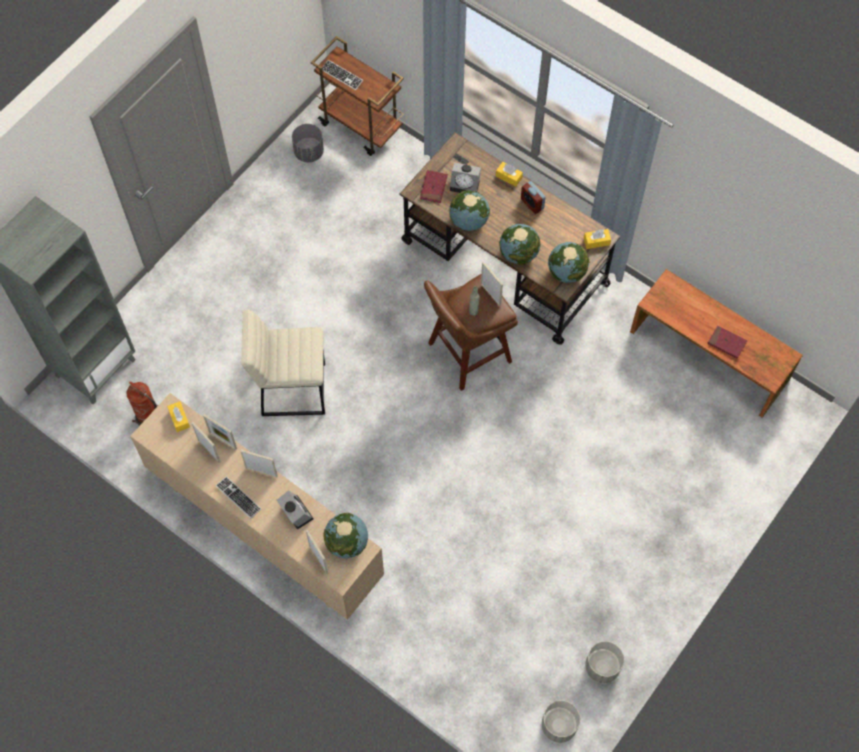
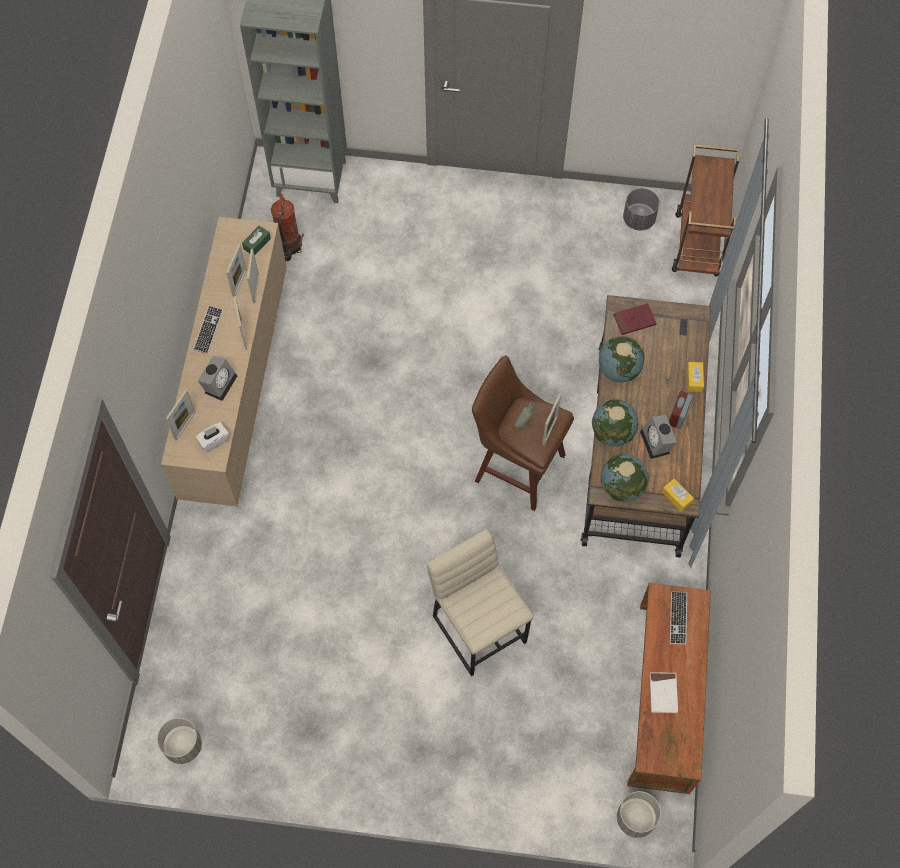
camera: 60 degrees right, 0 degrees up
(179, 419) = (257, 243): yellow tissue box -> green tissue box
(291, 389) = (385, 338): beige chair -> beige chair (478, 627)
(341, 75) = (704, 180): keyboard -> keyboard (678, 618)
(347, 543) = (214, 440): globe -> white tissue box
(466, 185) = (657, 346): alarm clock -> alarm clock (657, 443)
(602, 666) = (263, 757): grey planter -> grey planter (636, 818)
(726, 343) = (663, 693): red book -> white book

